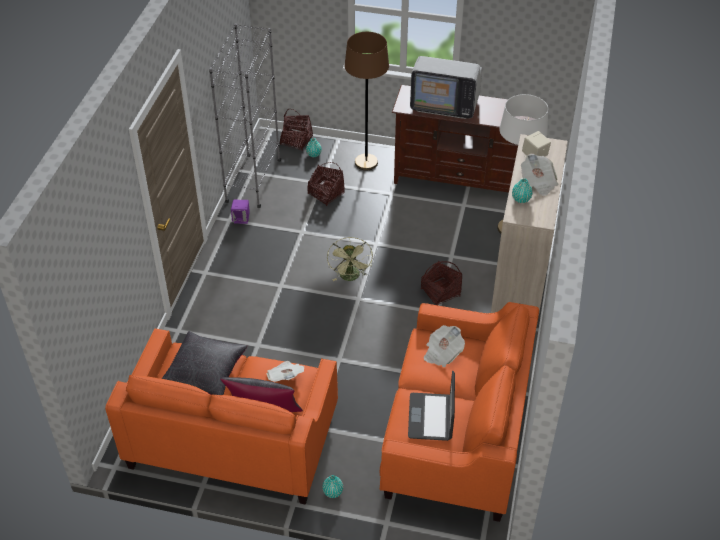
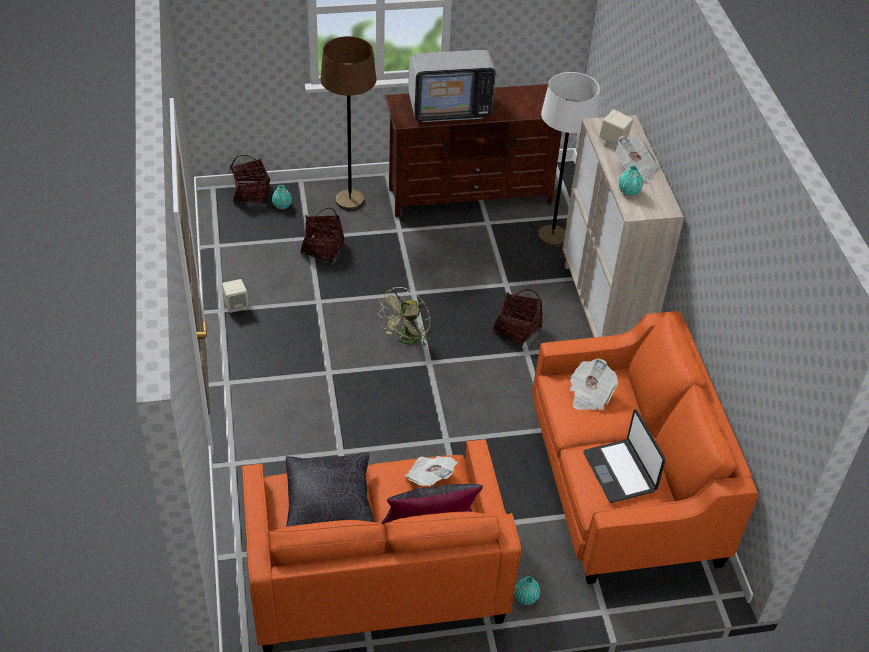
camera: 25 degrees left, 0 degrees up
(241, 219) = (236, 305): purple speaker -> beige speaker
(253, 181) = (225, 256): grey bookcase -> none
(351, 277) = (406, 340): green fan -> green fan turned 60 degrees clockwise

